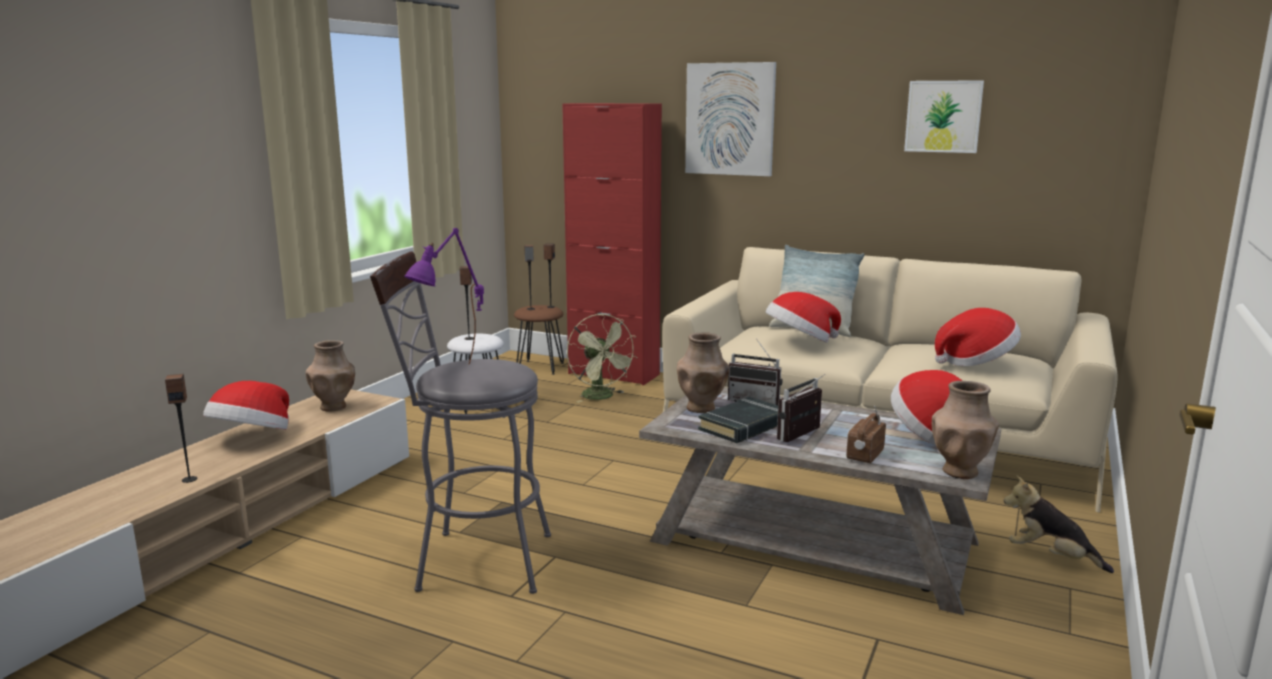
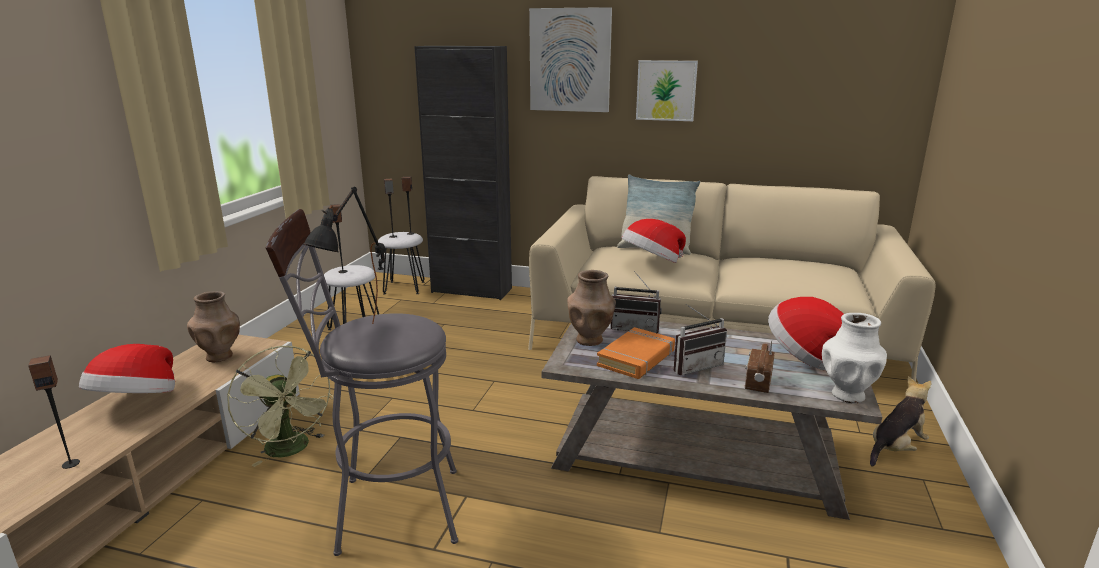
camera: 10 degrees left, 5 degrees up
(452, 374) = (359, 338): purple table lamp -> black table lamp
(540, 367) = (404, 288): brown stool -> white stool
(602, 397) = (467, 315): green fan -> green fan (292, 450)
(613, 374) = (471, 290): red cabinet -> black cabinet
(744, 426) = (637, 358): black book -> orange book
(804, 436) = (695, 366): radio -> radio turned 150 degrees counterclockwise
(943, 116) = (761, 57): picture -> picture (666, 90)
(960, 471) = (847, 394): brown vase -> white vase
(976, 362) = (806, 275): hat -> none
(1051, 557) = (895, 448): plush toy -> plush toy turned 120 degrees clockwise

